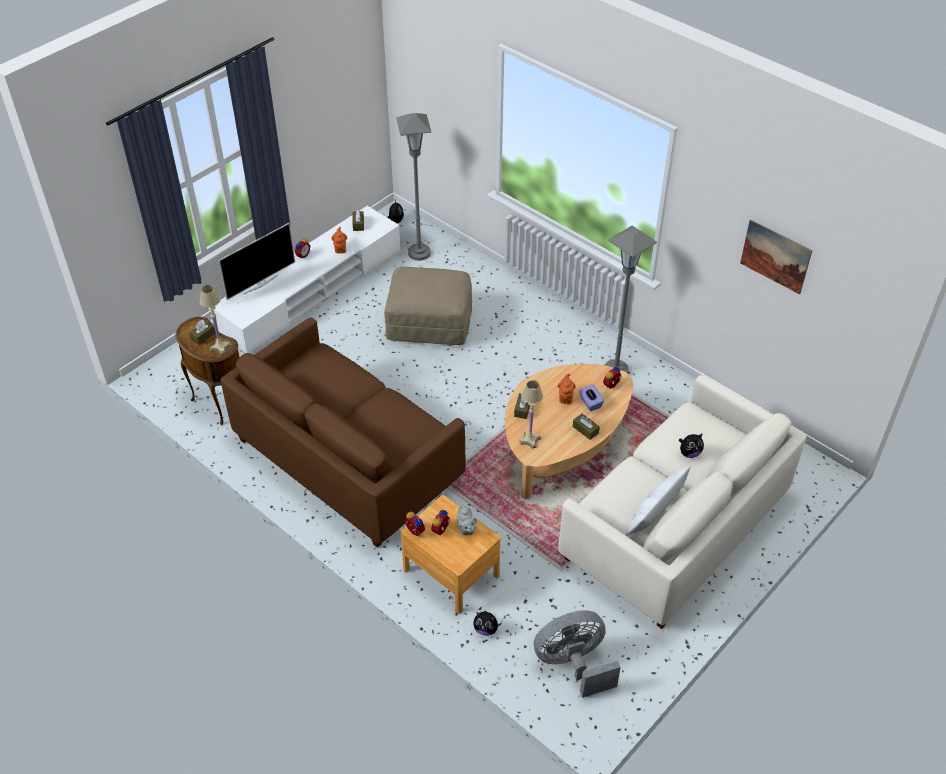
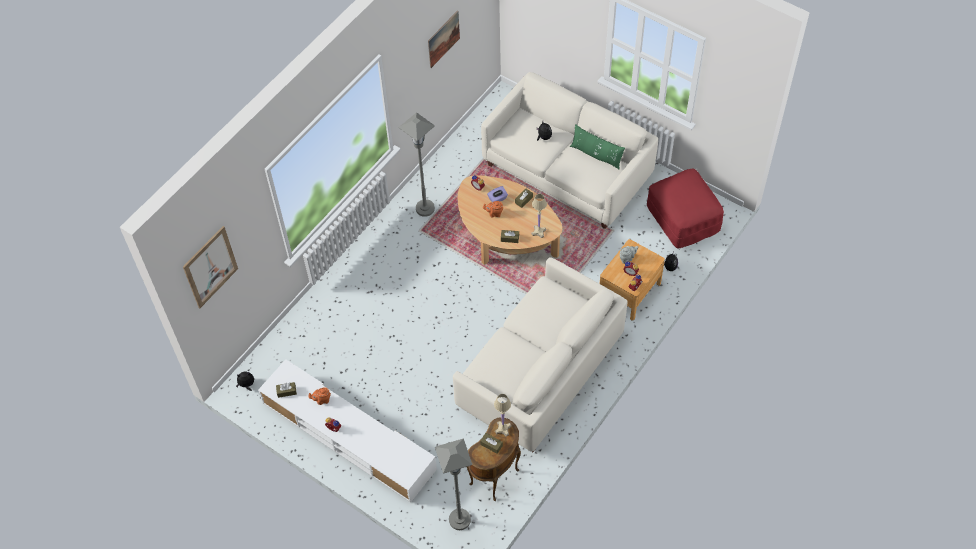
camera: 95 degrees left, 10 degrees up
(260, 284) = (375, 455): television -> none
(347, 459) = (540, 372): brown sofa -> white sofa
(419, 58) = (210, 267): none -> picture
(419, 253) = (292, 359): grey floor lamp -> grey floor lamp (459, 520)
(430, 323) = (383, 338): beige ottoman -> none
(573, 664) = (683, 219): grey fan -> red ottoman
(655, 512) = (596, 155): white pillow -> green pillow

